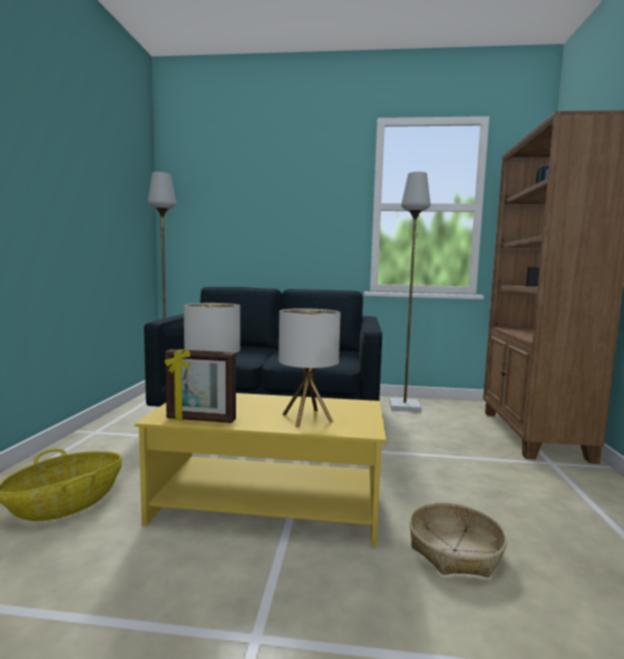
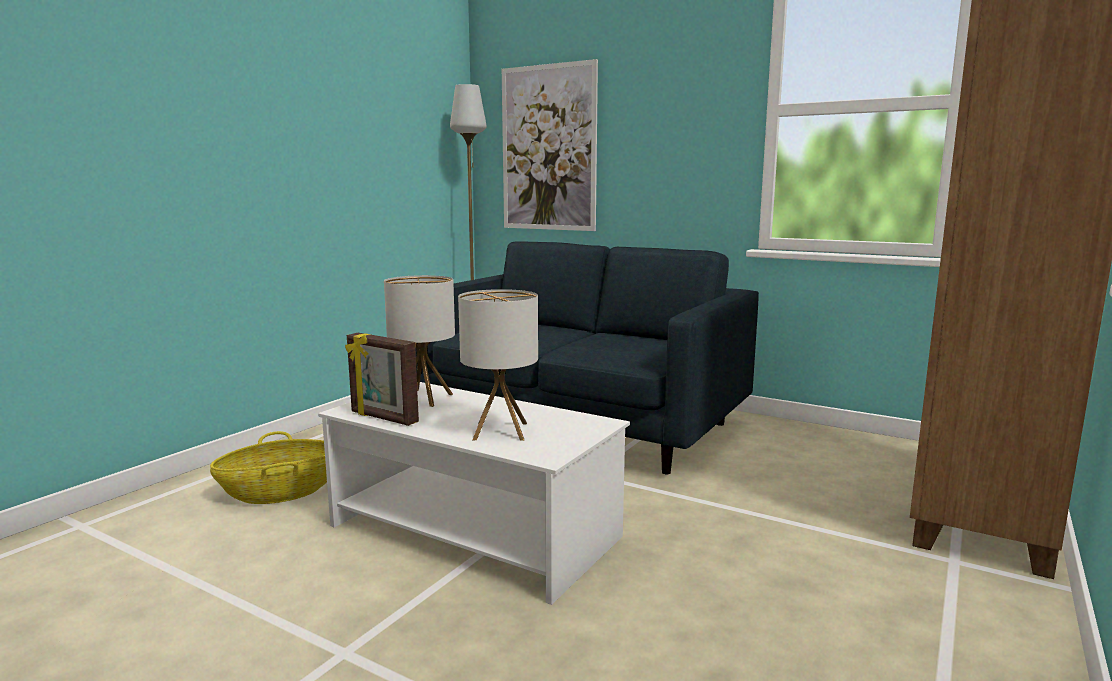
camera: 25 degrees right, 5 degrees up
(220, 223) = (548, 148): none -> picture
(270, 503) = (475, 531): yellow coffee table -> white coffee table
(405, 406) = (795, 437): grey floor lamp -> none
(455, 551) = (645, 634): basket -> none

